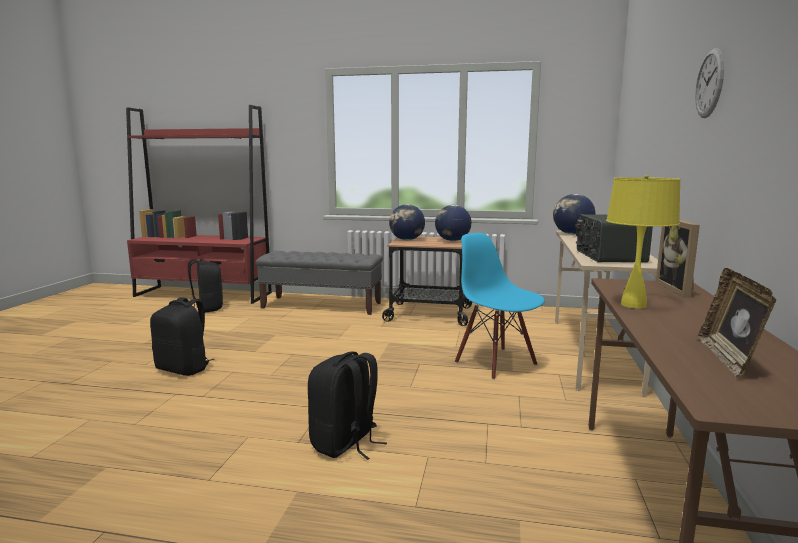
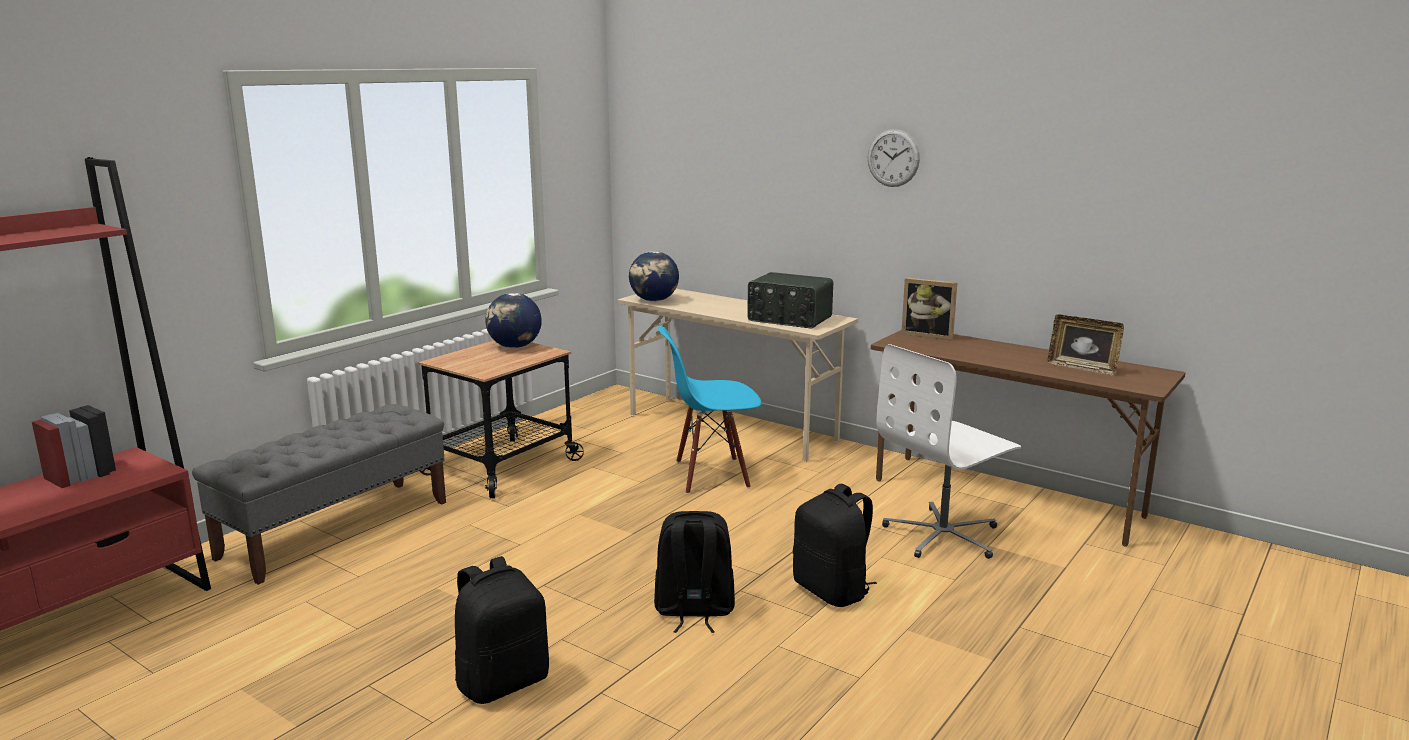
camera: 65 degrees left, 5 degrees up
(207, 308) = (159, 641): black backpack -> black backpack (693, 611)
(407, 240) = (465, 364): globe -> none
(510, 485) = (943, 535): none -> white office chair
(633, 305) = (963, 356): yellow table lamp -> none

